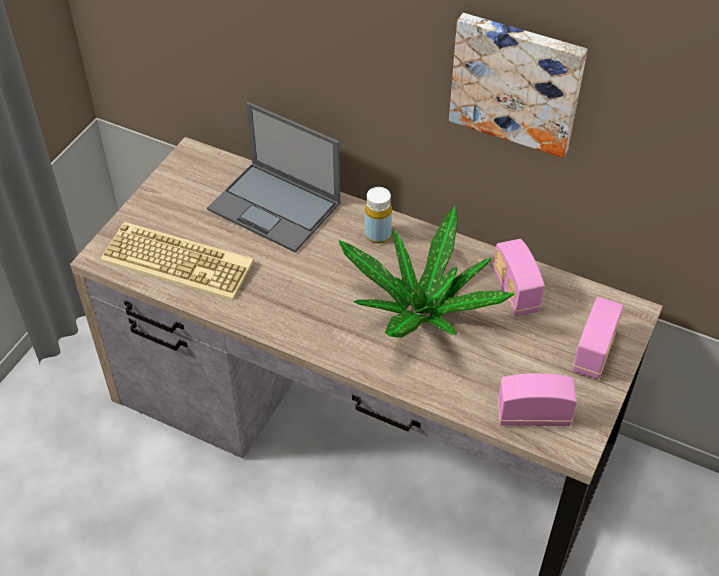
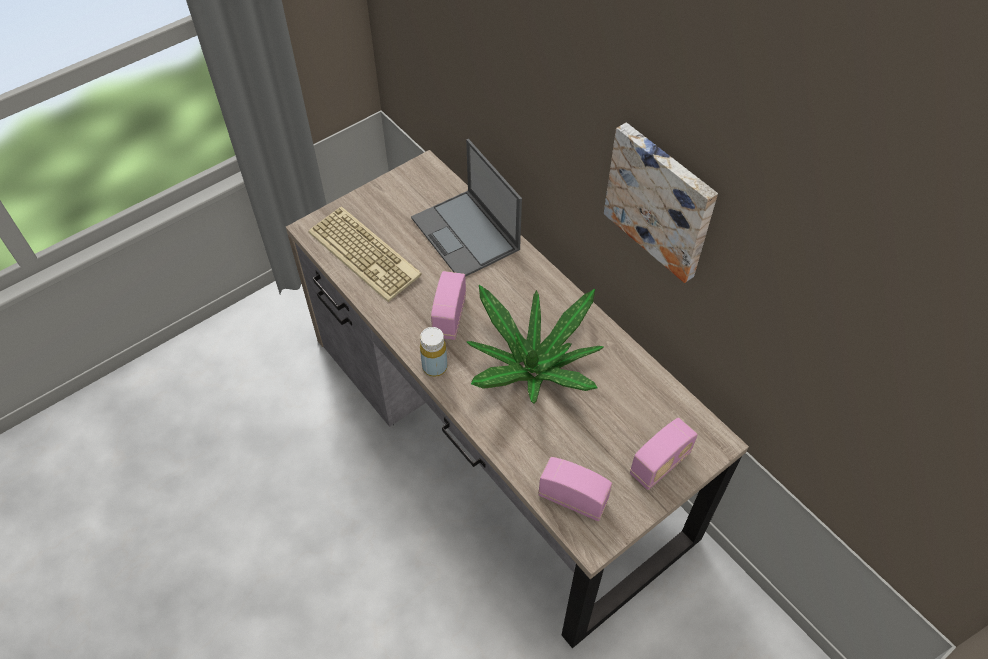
camera: 25 degrees right, 5 degrees up
(377, 235) = (535, 289): yellow bottle -> yellow bottle (434, 367)
(515, 292) = (622, 383): radio -> radio (449, 317)

